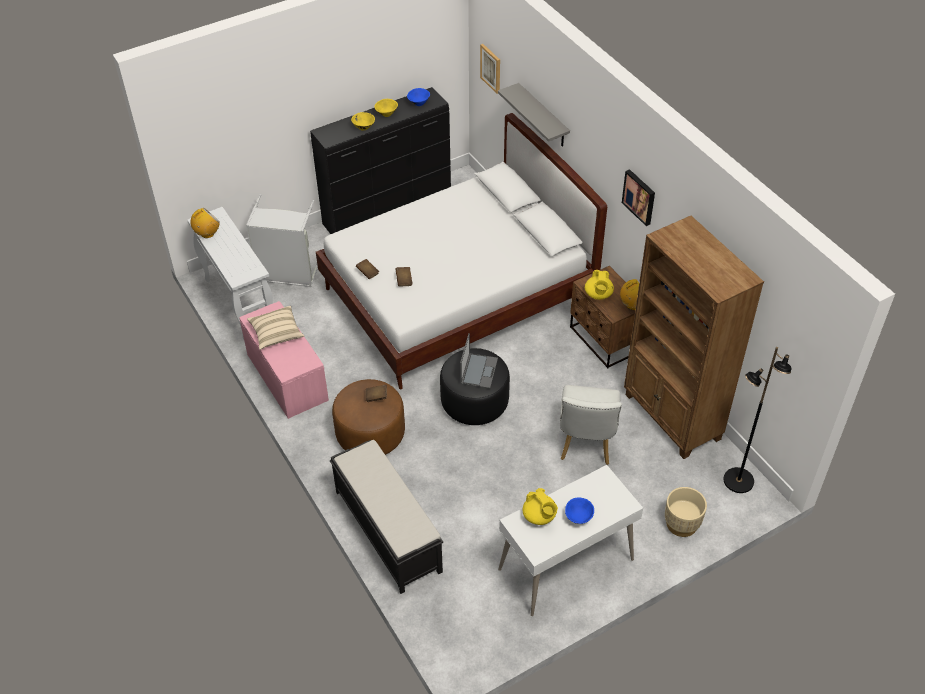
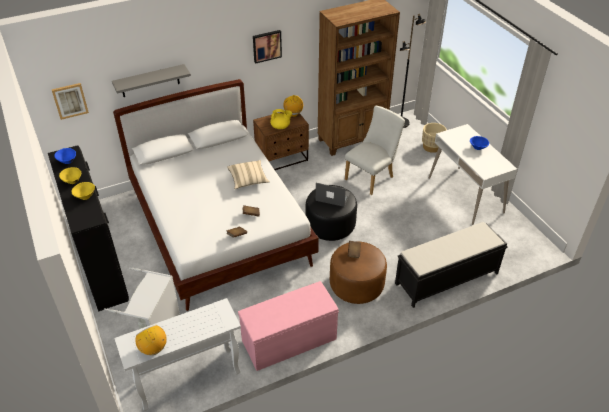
camera: 85 degrees left, 5 degrees down
(276, 334) = (280, 312): beige pillow -> beige pillow (248, 180)
(539, 516) = (479, 163): yellow teapot -> none
(586, 445) = (372, 177): white chair -> white chair turned 60 degrees counterclockwise

